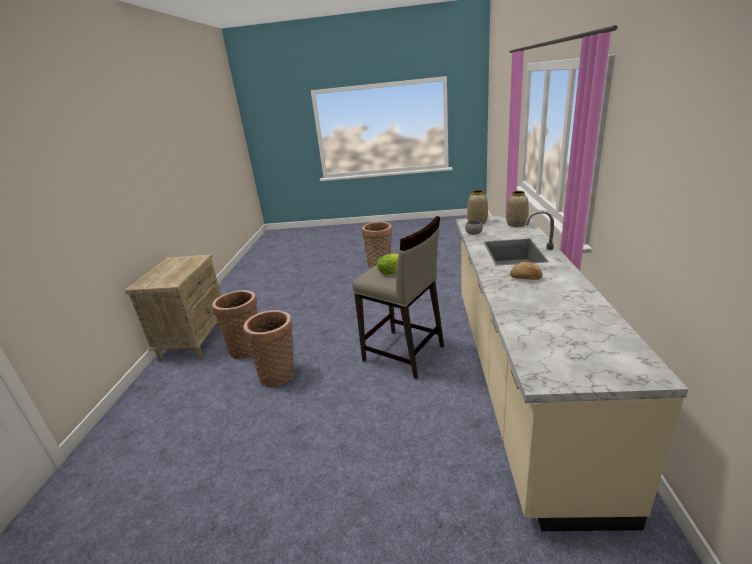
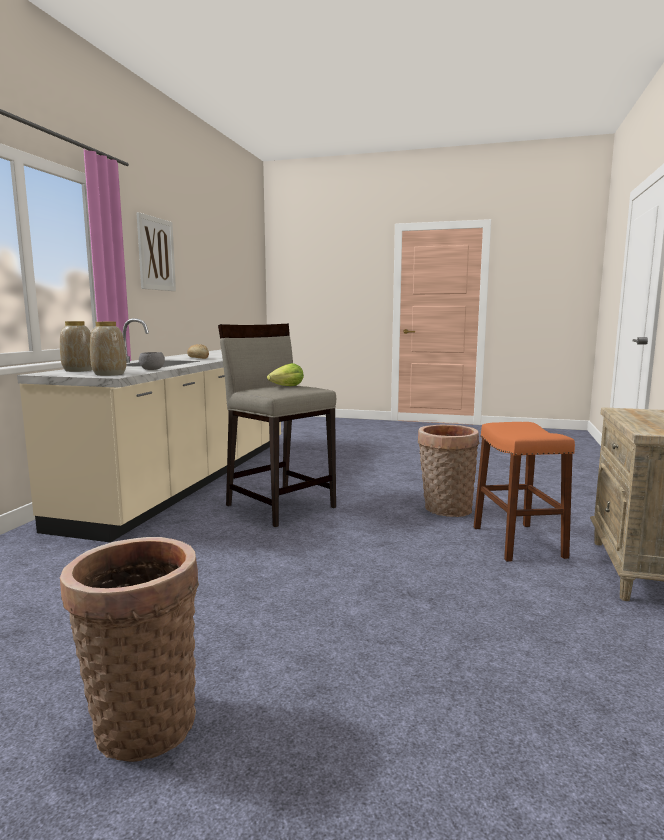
camera: 170 degrees left, 15 degrees down
(247, 348) = (518, 542): basket -> orange stool
(667, 150) = (156, 254): none -> picture

